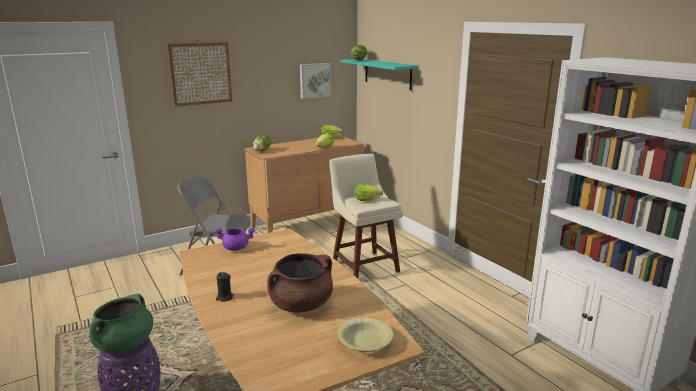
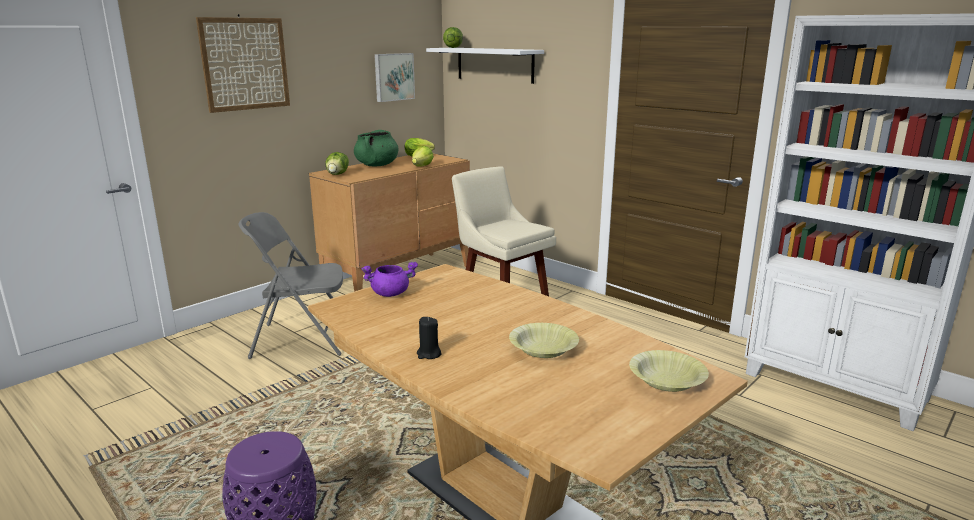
camera: 15 degrees left, 0 degrees up
(124, 344) = (263, 450): green cooking pot -> green cooking pot (377, 165)
(301, 304) = (543, 349): brown cooking pot -> yellow bowl
(366, 200) = (508, 226): lettuce -> none
(387, 73) = (494, 64): turquoise shelf -> white shelf

